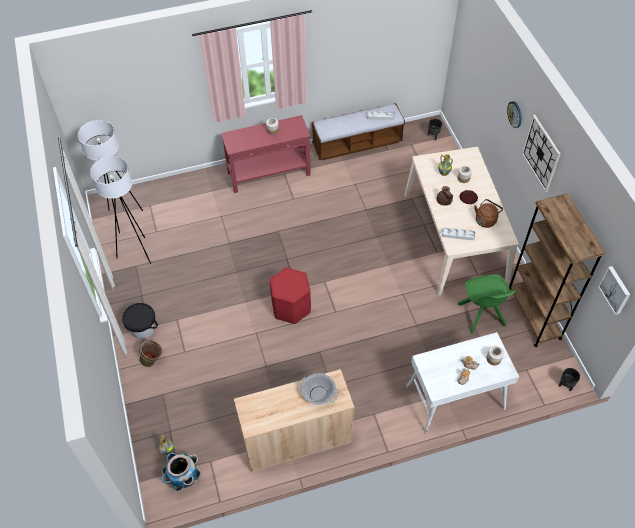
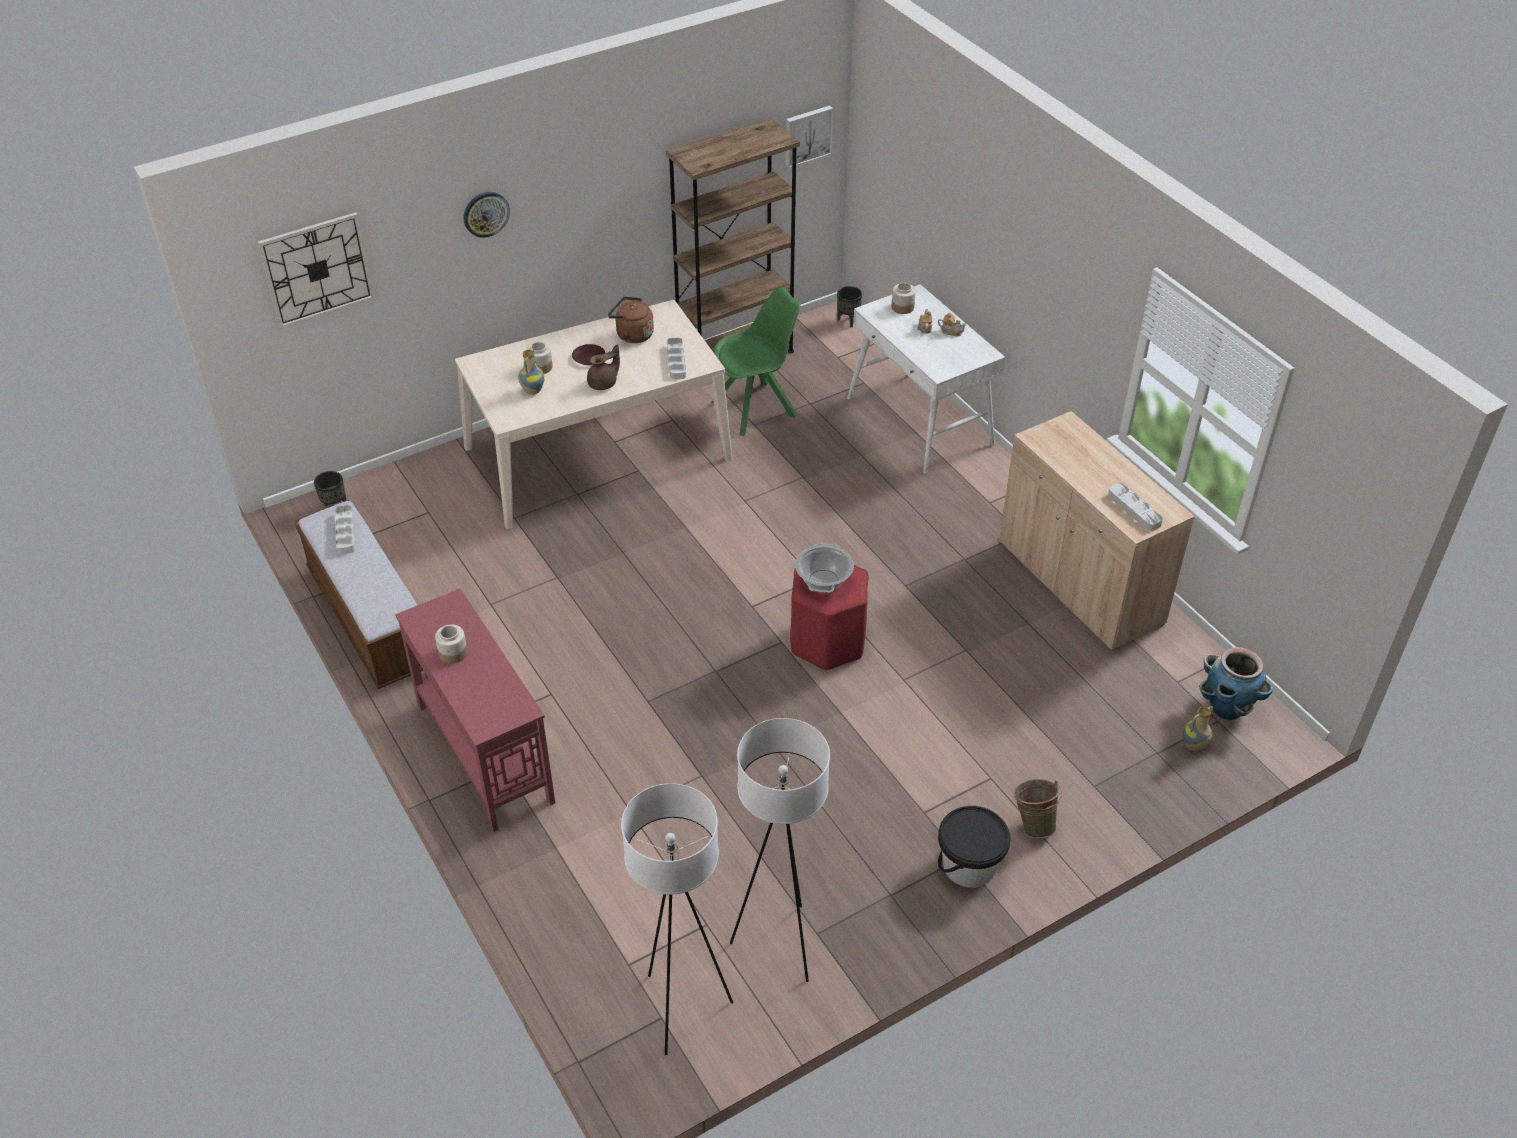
camera: 105 degrees left, 10 degrees down
(259, 408) = (1134, 509): none -> grey tray
(318, 394) = (1072, 450): cooking pot -> cooking pot (823, 581)
(541, 153) = (578, 182): wall clock -> wall clock (317, 269)

